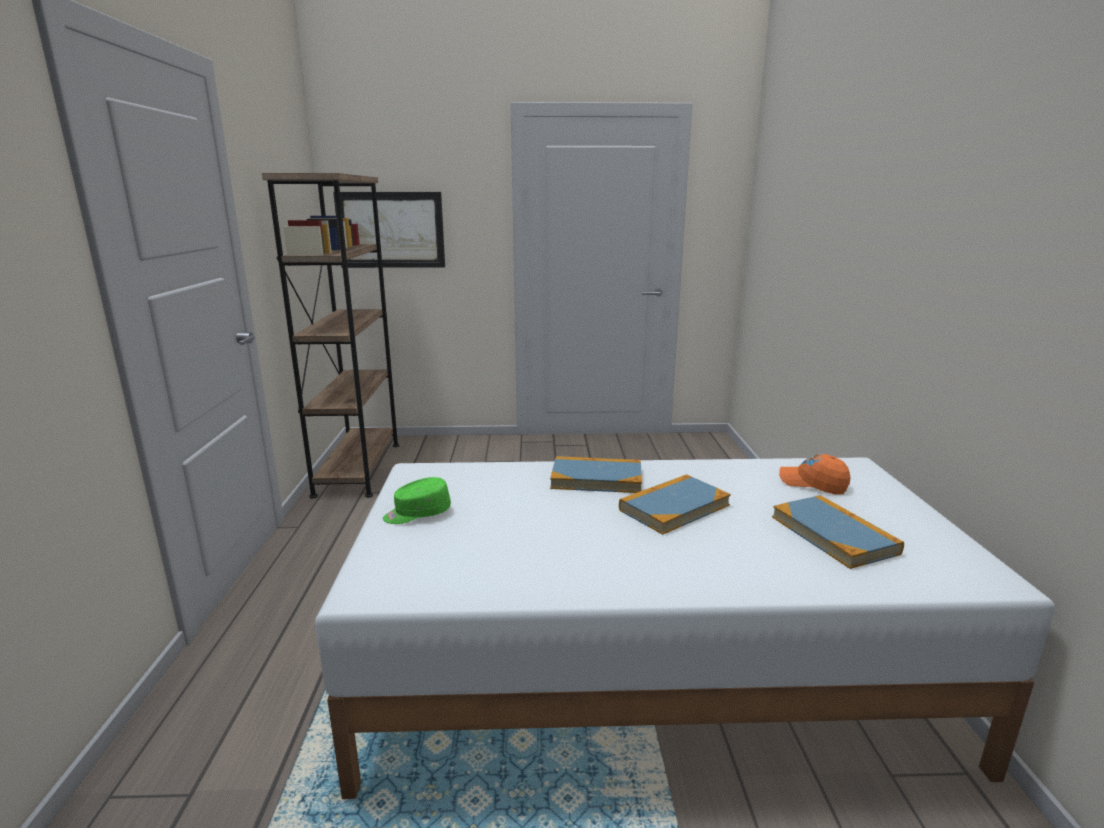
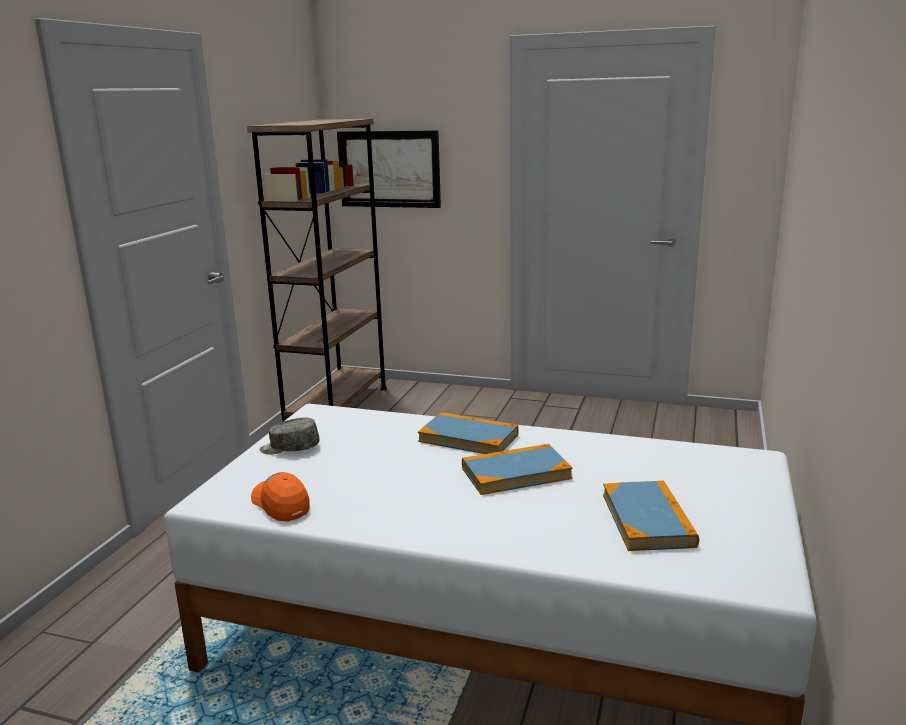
camera: 20 degrees right, 0 degrees up
(417, 514) = (289, 448): green cap -> grey cap
(813, 484) = (683, 470): orange cap -> orange cap (281, 505)

